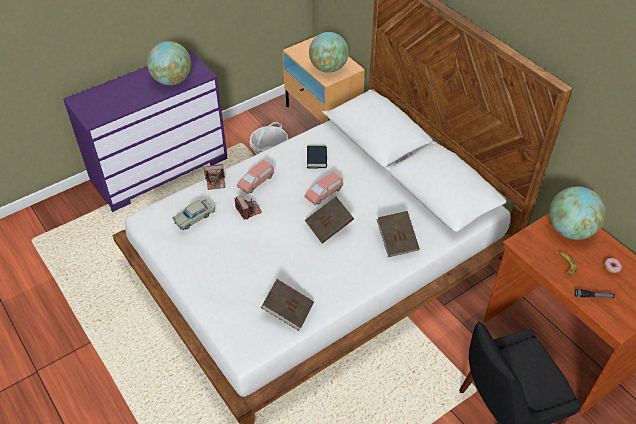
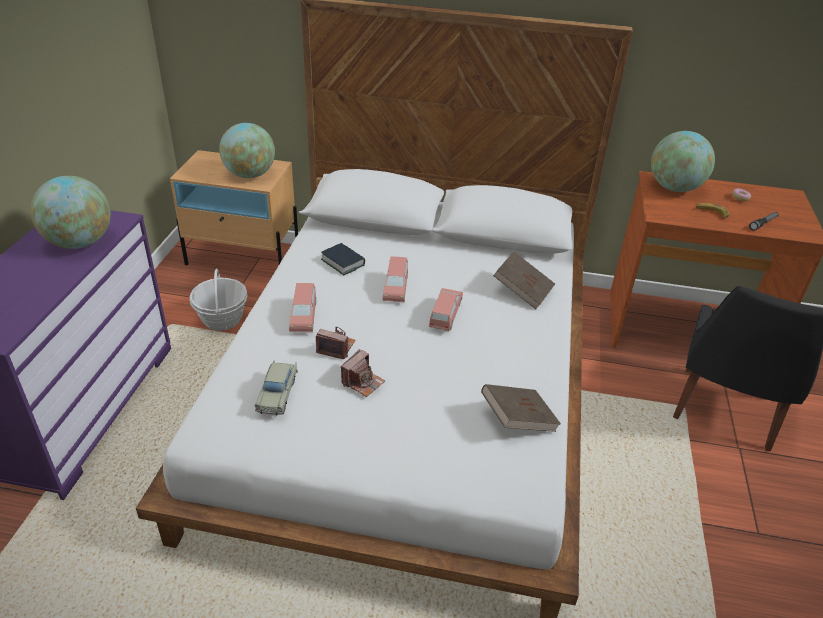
camera: 45 degrees left, 10 degrees down
(215, 182) = (251, 343): camera -> camera (363, 382)
(329, 227) = (445, 315): brown book -> pink toy car

